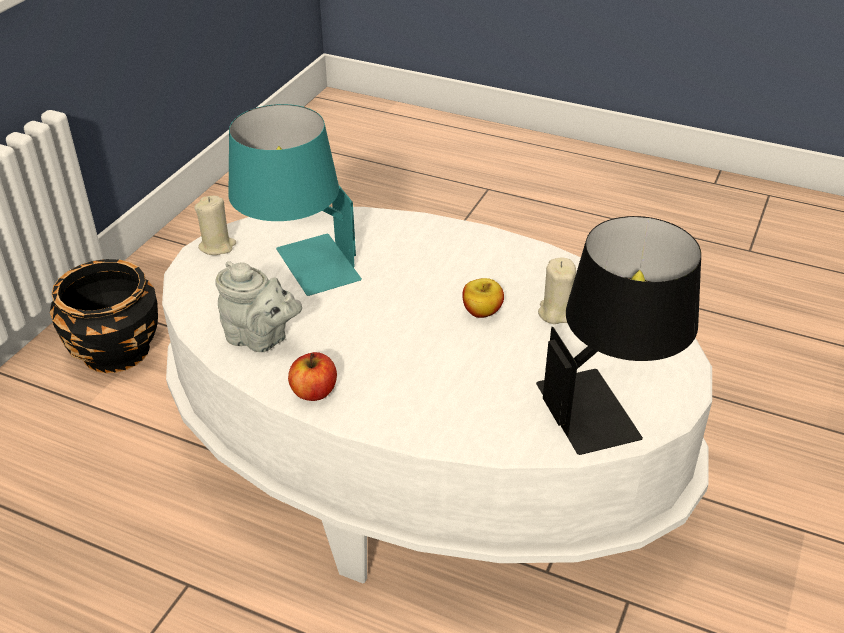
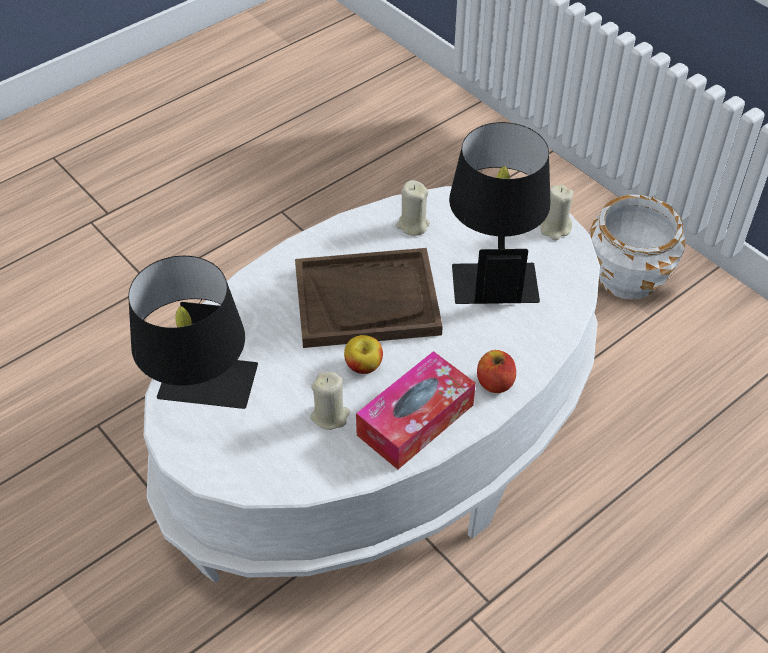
camera: 115 degrees right, 10 degrees up
(116, 350) = (628, 277): black planter -> white planter
(260, 339) = (412, 225): grey teapot -> beige candle
(299, 269) = (492, 269): turquoise table lamp -> black table lamp
(314, 392) = (334, 237): apple -> apple (495, 382)
(396, 336) = (367, 300): none -> brown tray
(517, 265) = (415, 420): none -> tissue box

